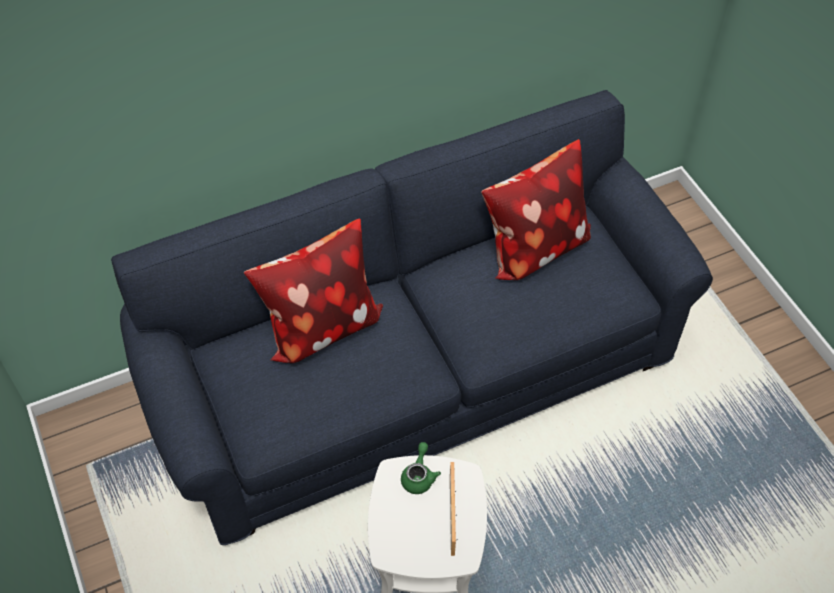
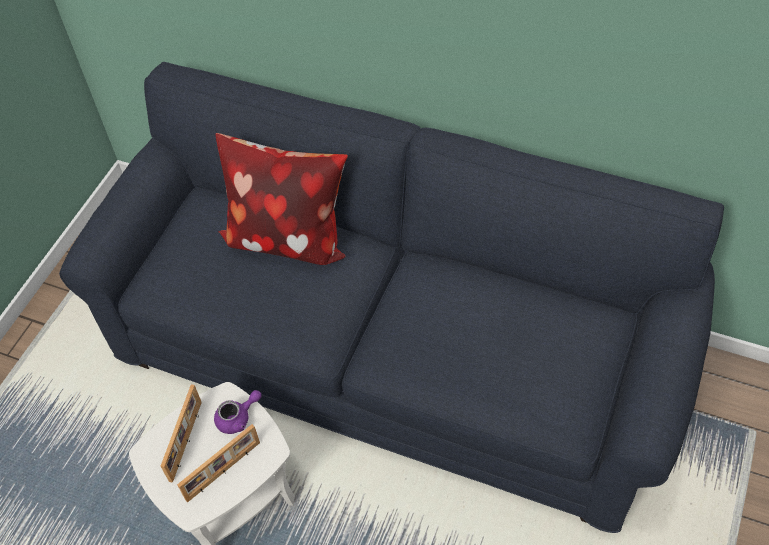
camera: 50 degrees right, 0 degrees up
(404, 521) = (187, 441): none -> picture frame
(419, 476) = (238, 418): green teapot -> purple teapot
(533, 247) = (531, 309): pillow -> none

